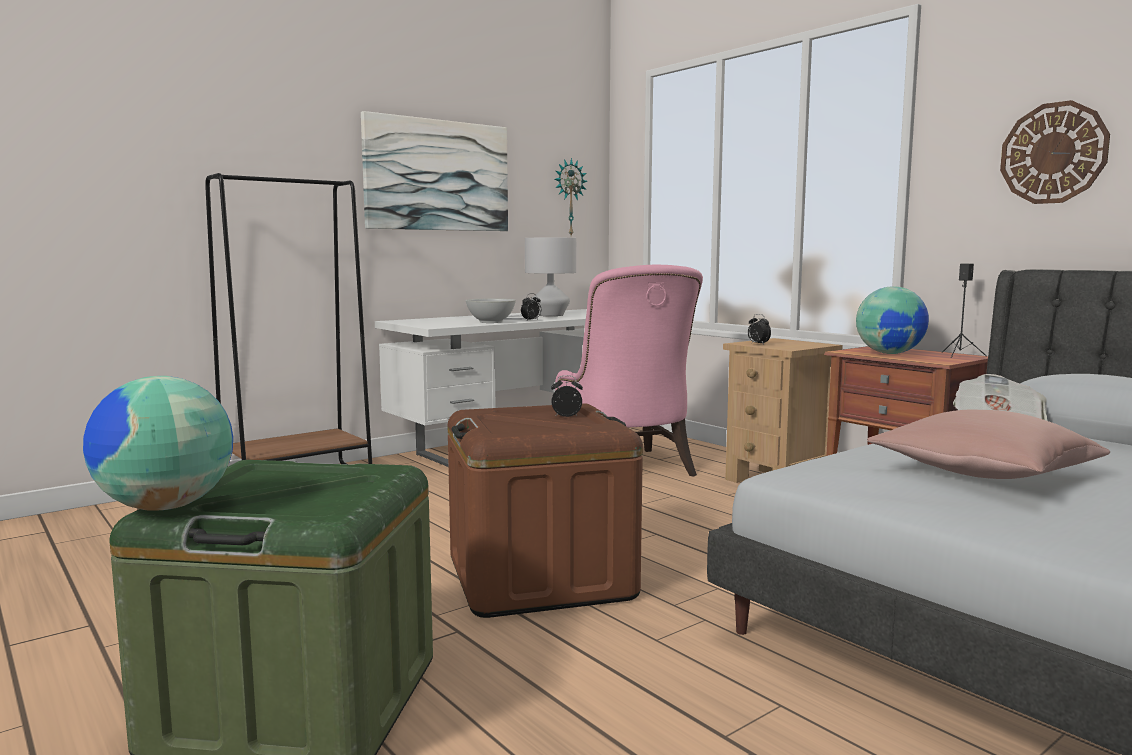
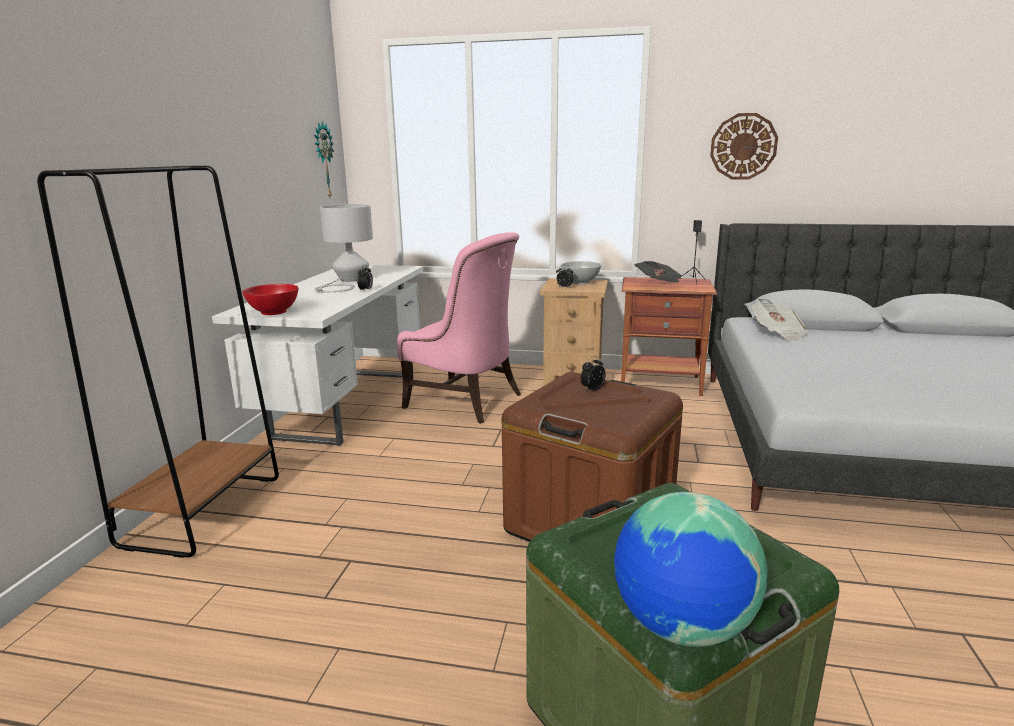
camera: 40 degrees left, 10 degrees up
(416, 323) = (273, 312): none -> red bowl
(437, 175) = (235, 146): picture -> none
(491, 322) = (340, 298): white bowl -> white bowl (580, 282)
(890, 353) = (659, 285): globe -> newspaper
(983, 473) = (859, 371): pink pillow -> none

